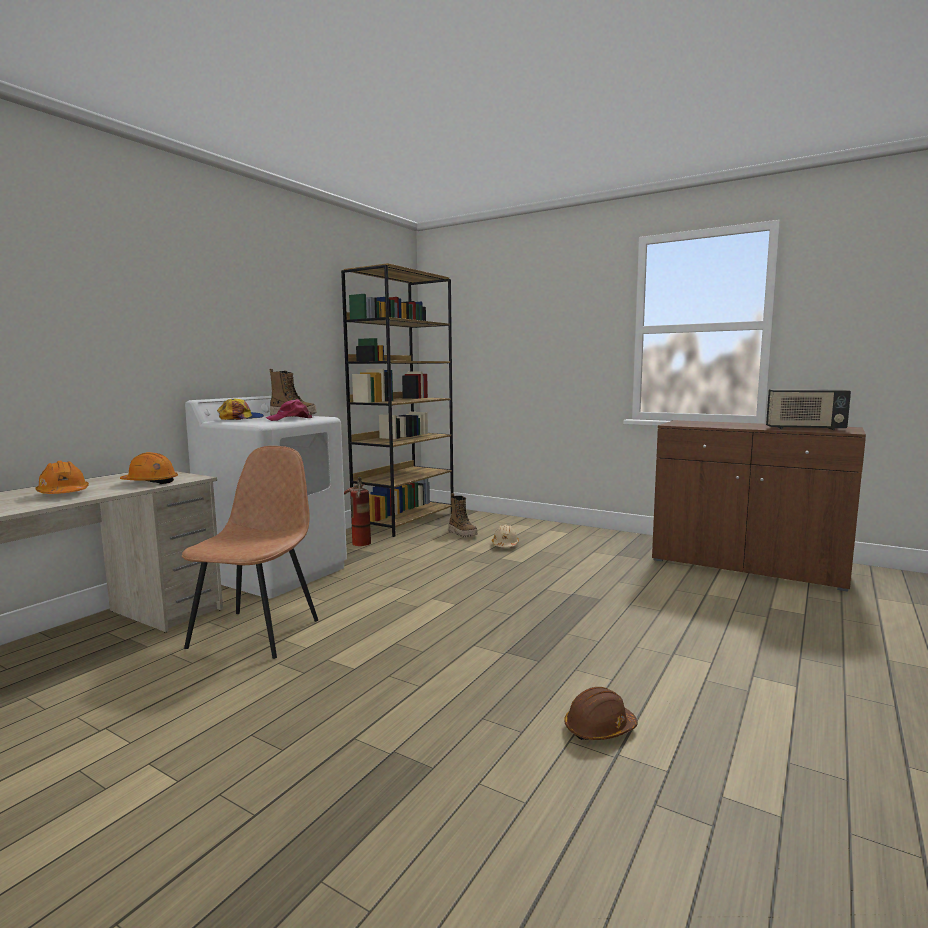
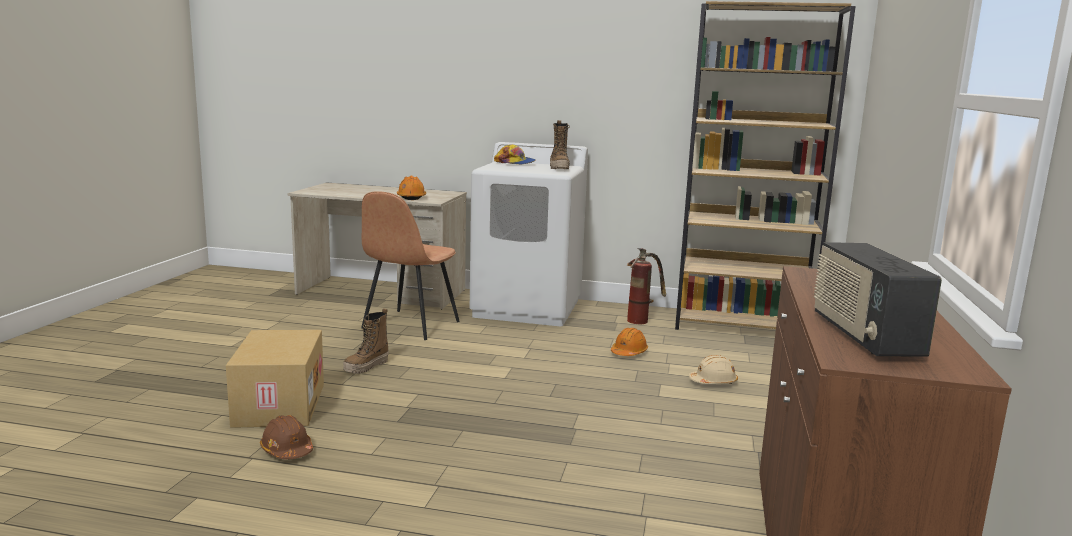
camera: 70 degrees right, 5 degrees up
(63, 494) = (368, 192): orange hard hat -> orange hard hat (629, 352)
(257, 632) = (409, 325): brown chair -> brown chair turned 120 degrees clockwise
(290, 419) = (530, 169): pink cap -> none
(462, 534) = (728, 357): boot -> boot (366, 367)
(463, 733) = (278, 404): none -> cardboard box

